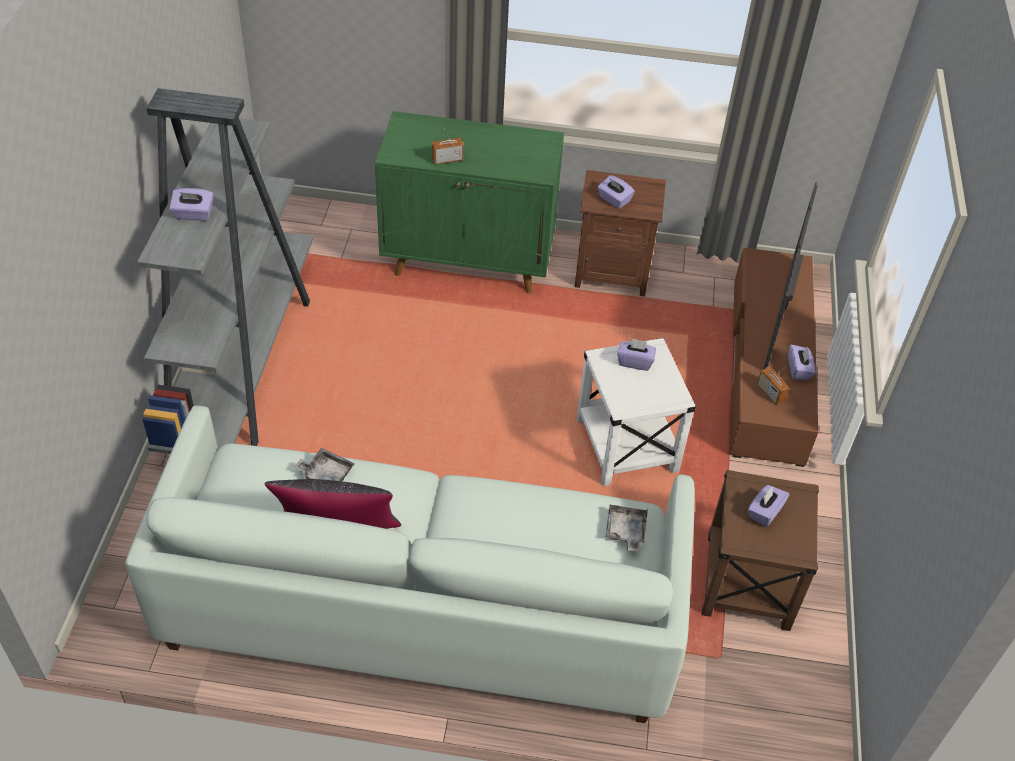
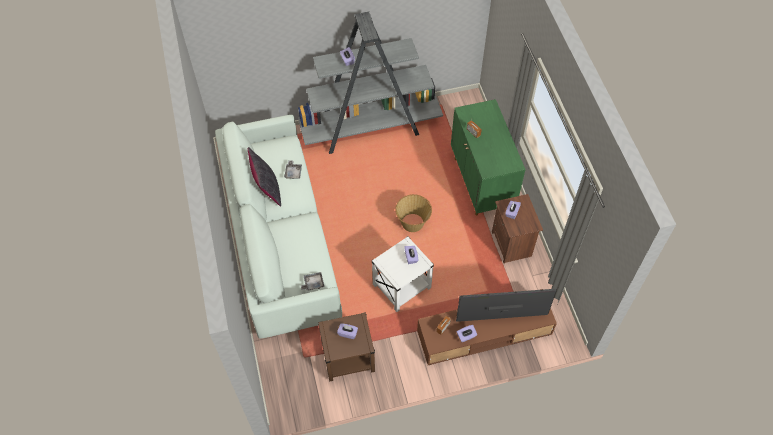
camera: 70 degrees right, 10 degrees up
(498, 380) = (413, 223): none -> basket

